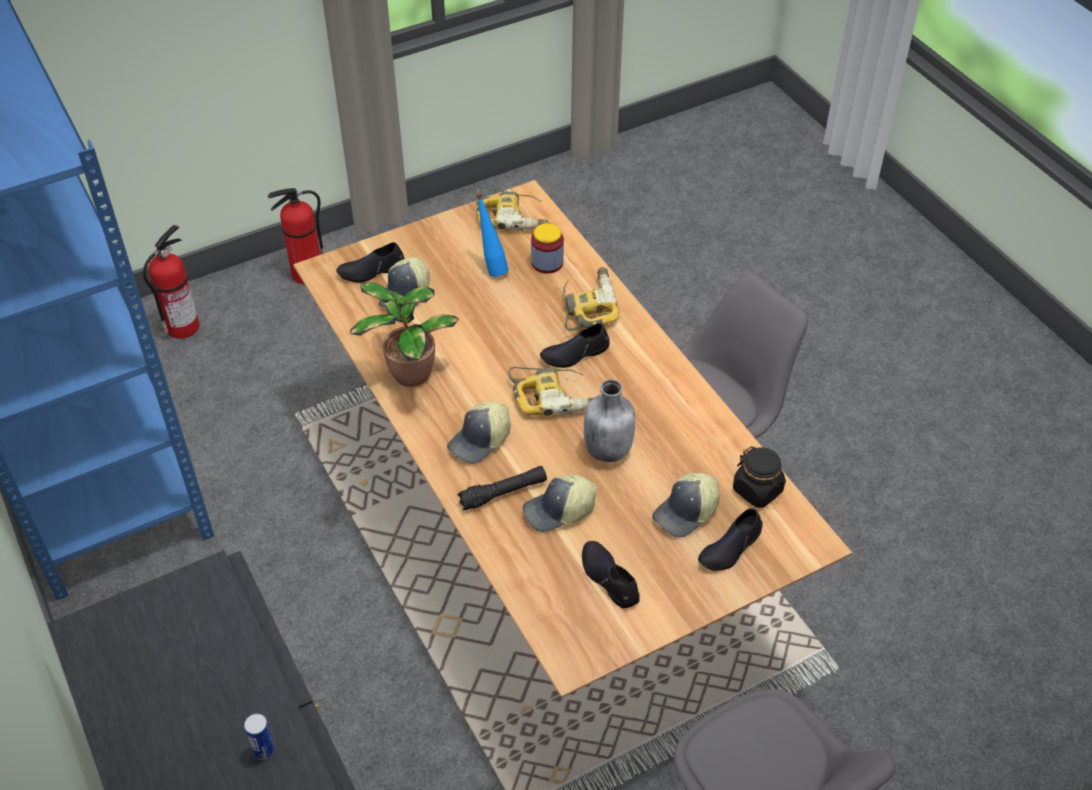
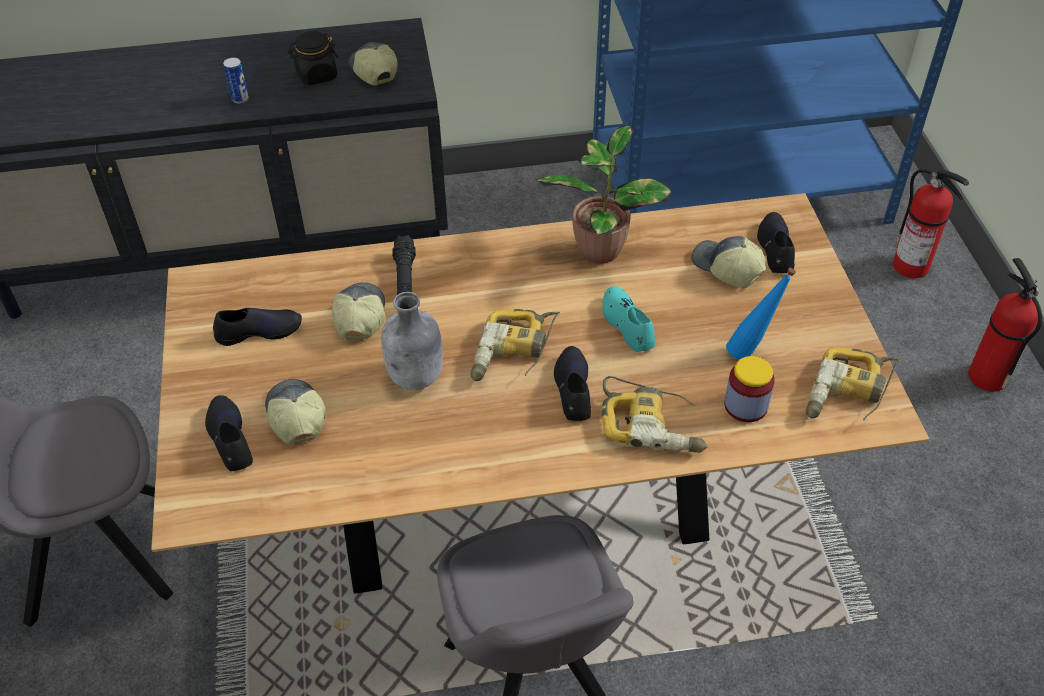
camera: 110 degrees right, 0 degrees up
(480, 441) = (481, 281): cap -> cap (373, 71)
(493, 338) = (627, 324): none -> turquoise shoe
(758, 490) = (285, 492): black jar -> black jar (316, 75)

